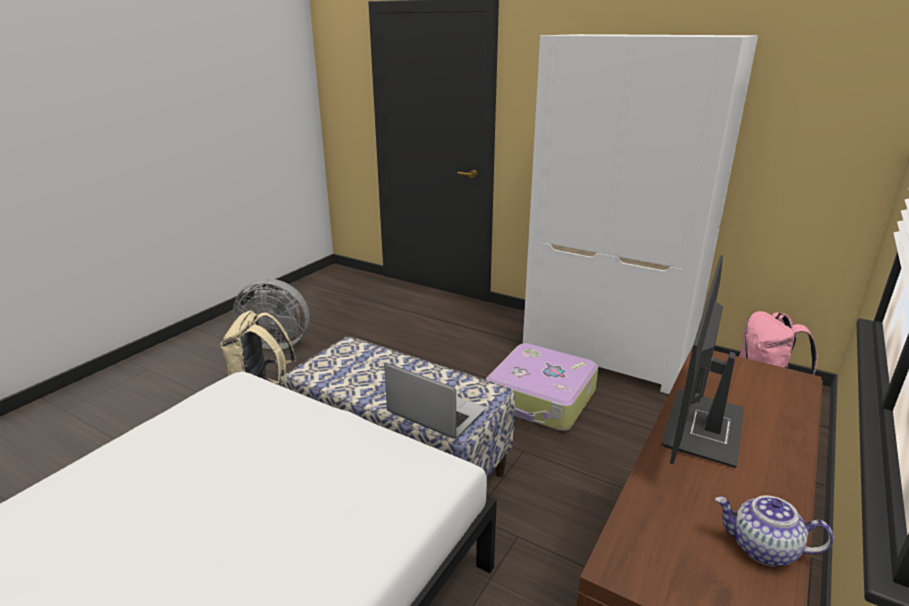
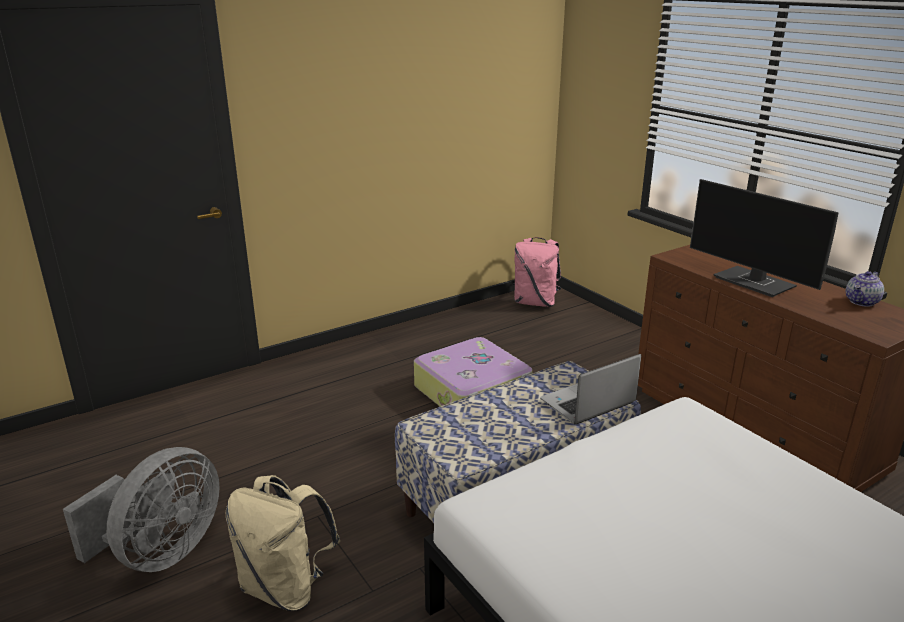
camera: 65 degrees left, 0 degrees up
(609, 353) = (431, 336): white wardrobe -> none

